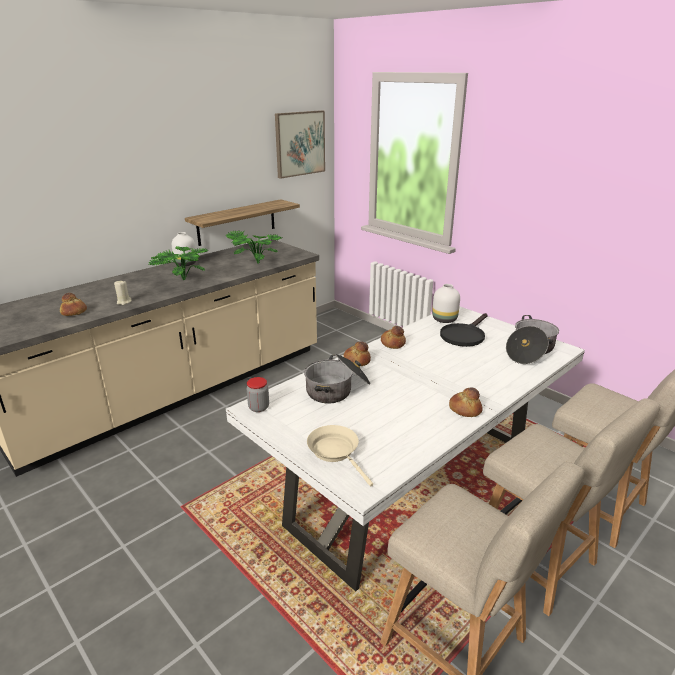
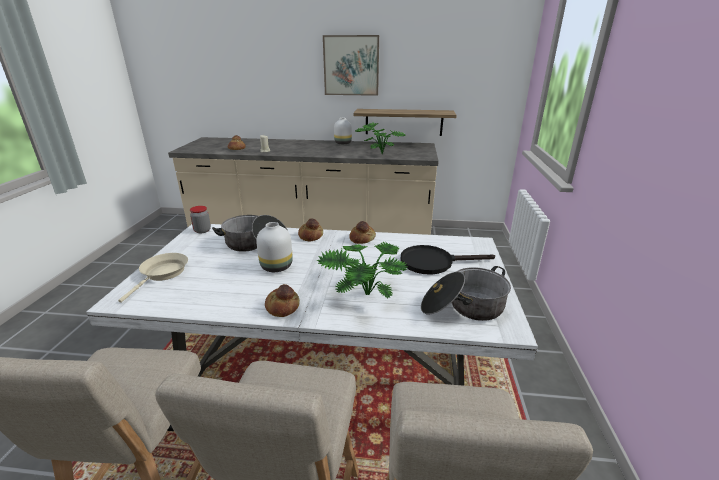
camera: 50 degrees right, 0 degrees up
(181, 281) = (315, 150): potted plant -> potted plant (361, 295)
(299, 143) = (485, 60): picture -> picture (351, 65)
(445, 320) = (449, 244): white vase -> white vase (276, 267)

